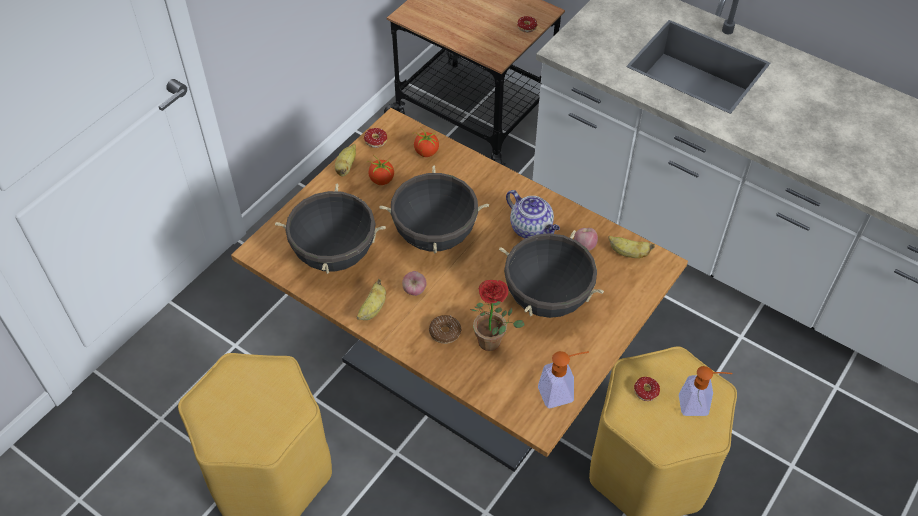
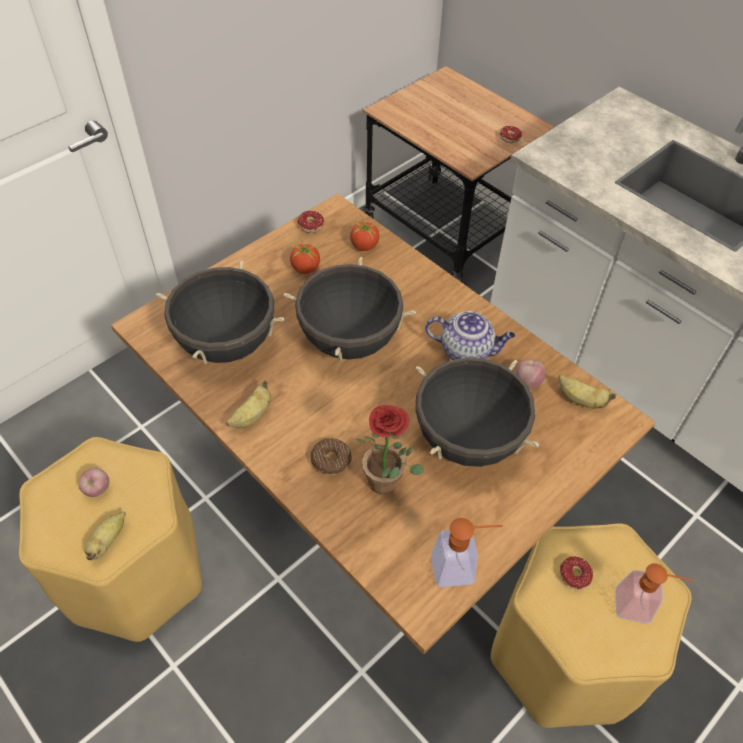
camera: 10 degrees right, 0 degrees up
(346, 167) = (270, 248): banana -> banana (108, 541)
(414, 291) = (308, 402): apple -> apple (98, 489)
(532, 229) = (467, 351): teapot -> teapot turned 45 degrees counterclockwise

